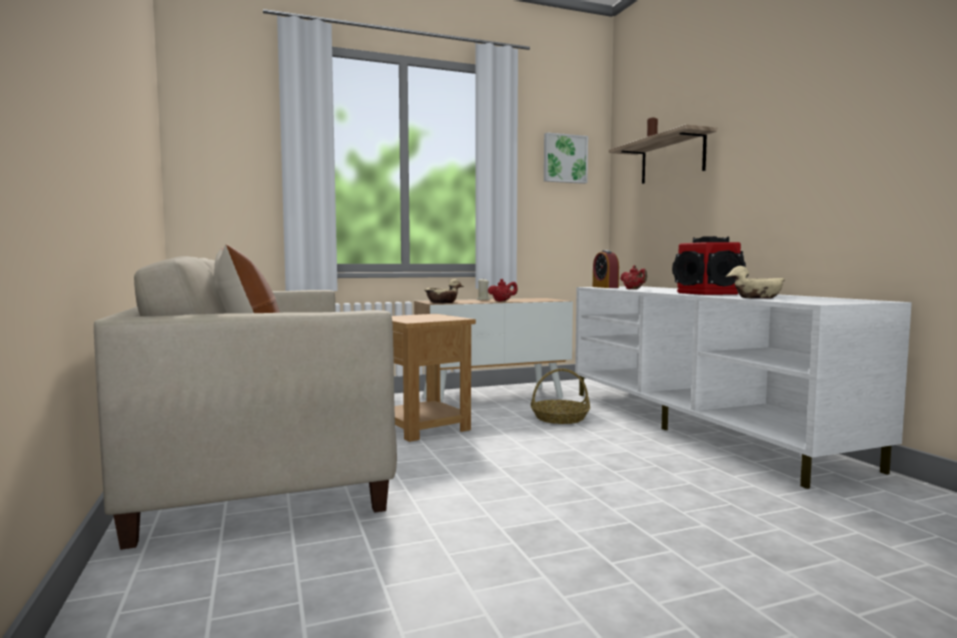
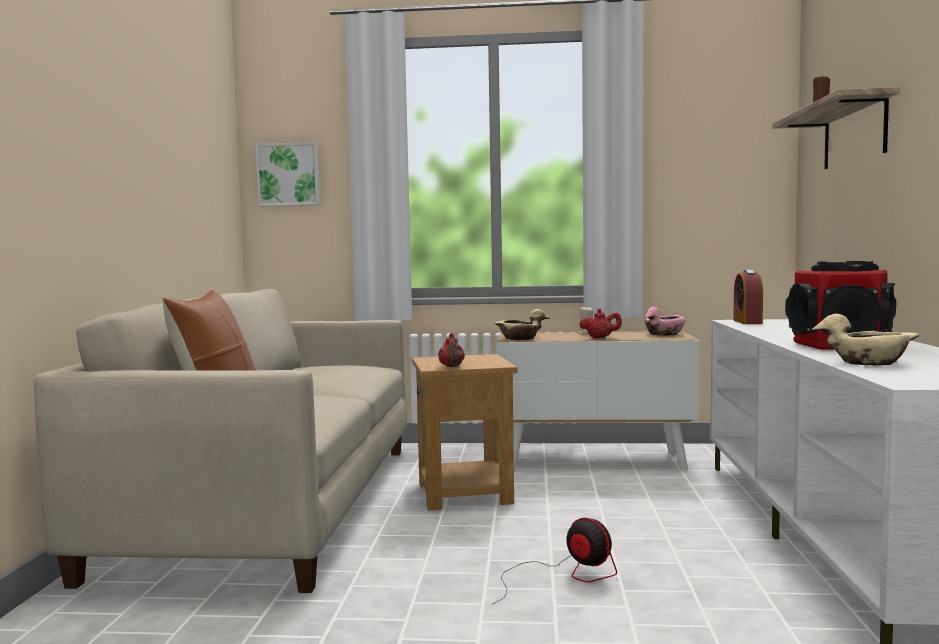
camera: 25 degrees right, 0 degrees up
(539, 299) = (664, 334): none -> pink bowl
(560, 418) = (645, 501): basket -> none
(564, 159) = (720, 139): picture -> picture (289, 174)
(564, 469) = (563, 575): none -> fan
(633, 289) = (766, 329): red teapot -> red teapot (451, 367)

